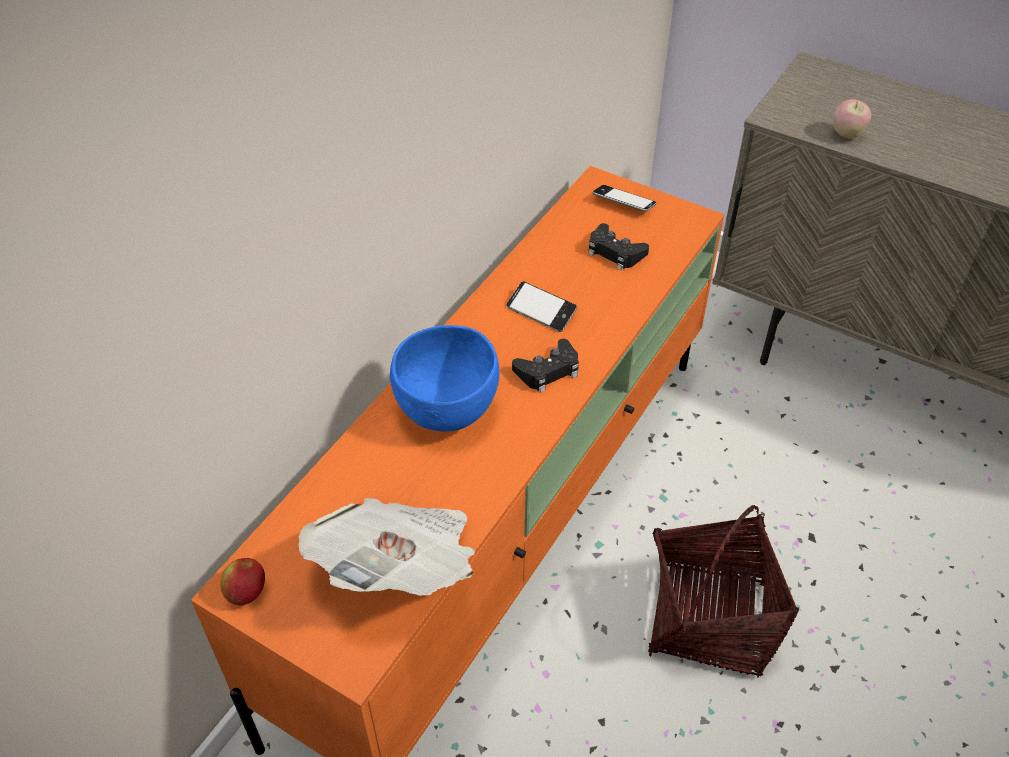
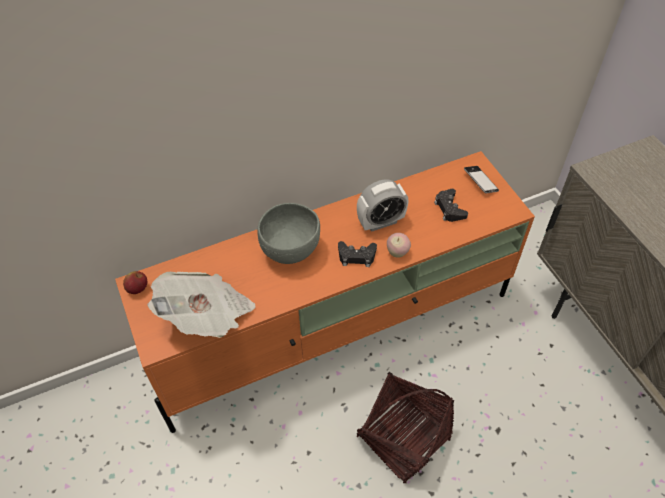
camera: 35 degrees right, 5 degrees up
(446, 409) = (291, 250): blue bowl -> grey bowl
(541, 311) = (381, 222): phone -> alarm clock
(846, 134) = (629, 202): apple -> apple (397, 252)

